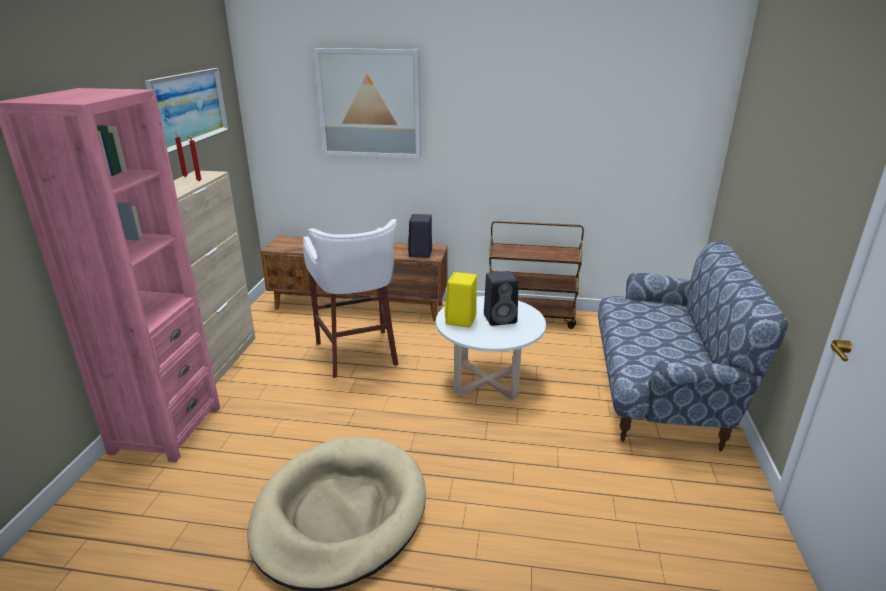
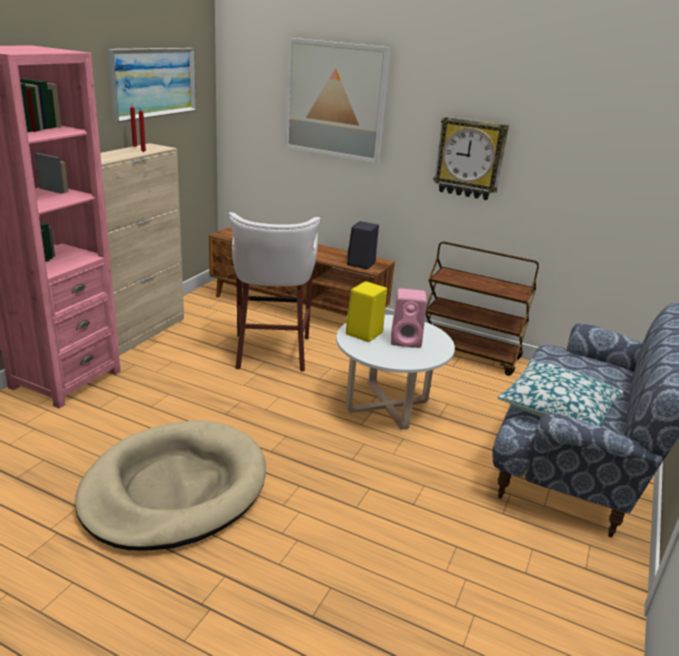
camera: 15 degrees right, 0 degrees up
(501, 318) = (407, 340): black speaker -> pink speaker
(506, 143) = (470, 158): none -> wall clock
(652, 351) = (558, 408): none -> pillow

